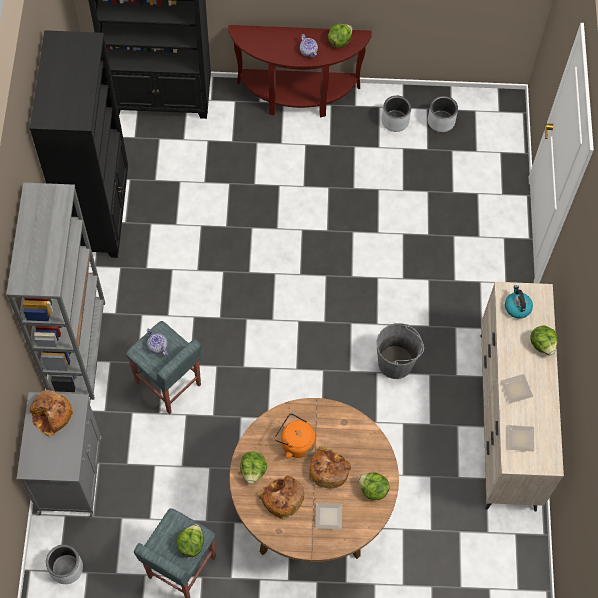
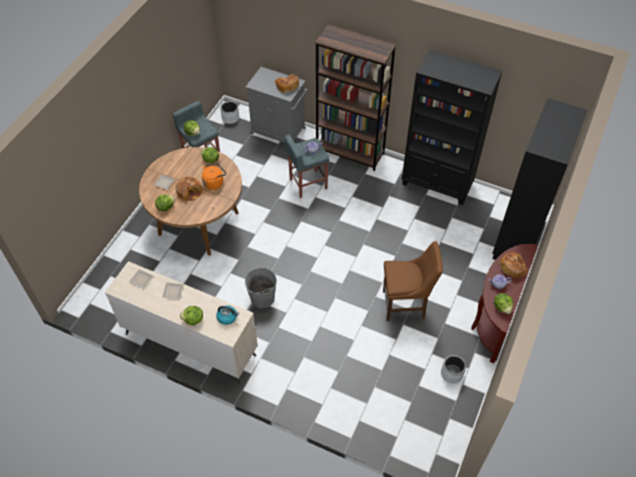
camera: 115 degrees right, 10 degrees down
(78, 348) = (350, 152): grey bookcase -> brown bookcase
(282, 498) = (187, 167): bread -> bread (513, 267)
(323, 193) = (406, 305): none -> brown chair
(441, 121) = (440, 406): grey planter -> none

